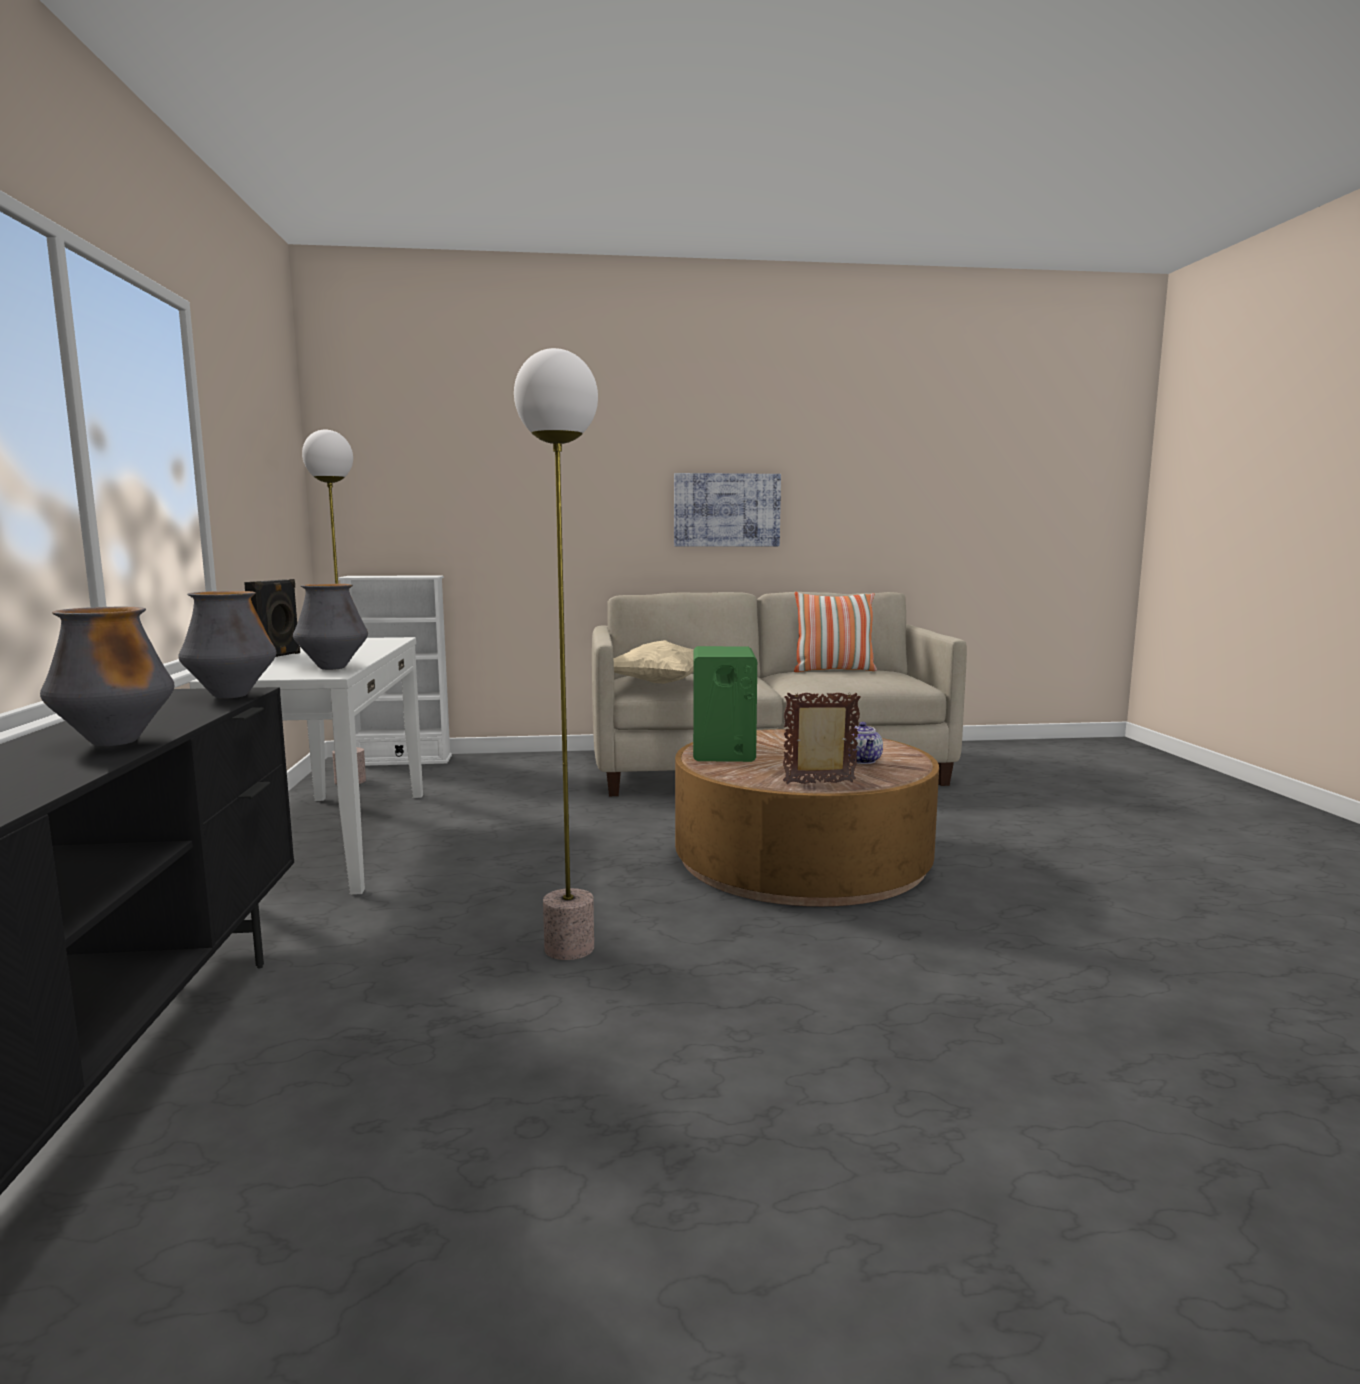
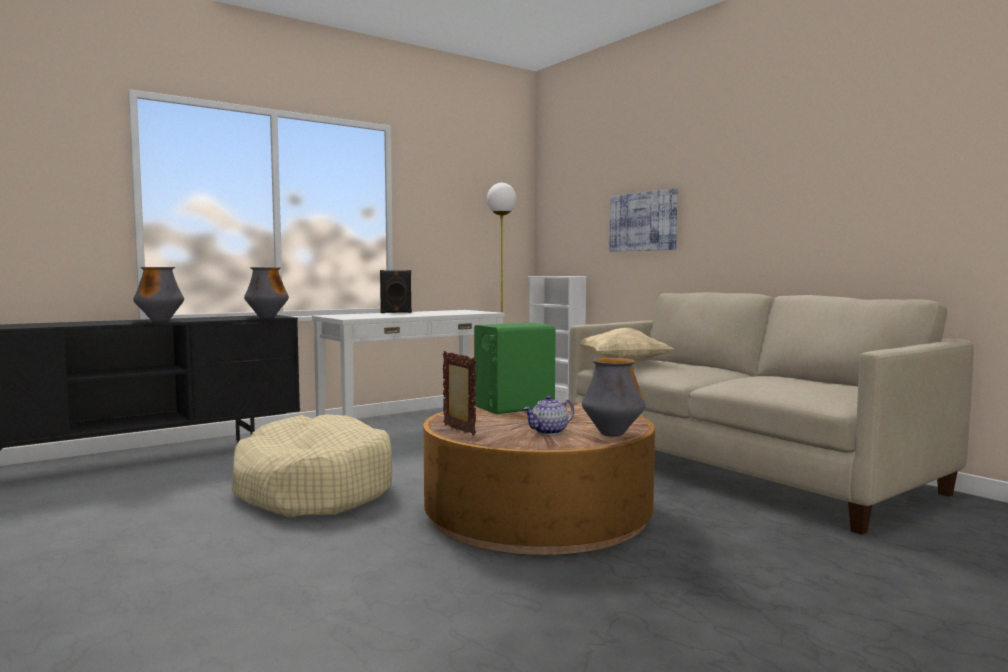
camera: 60 degrees right, 5 degrees down
(333, 668) = (370, 316): vase -> vase (612, 434)
(569, 948) = (313, 489): floor lamp -> beige dog bed
(726, 510) = (780, 215): picture -> picture (643, 221)
(833, 670) = (808, 379): pillow -> none

